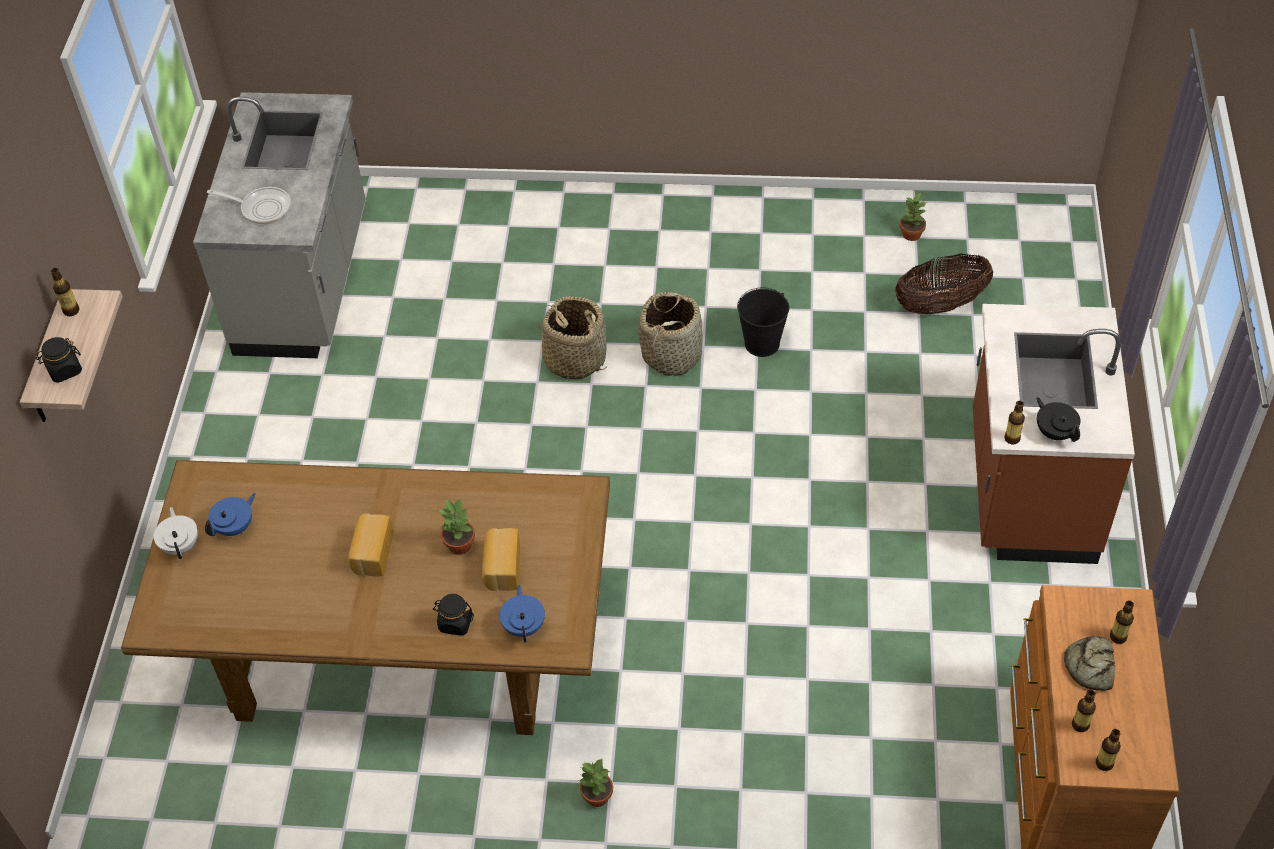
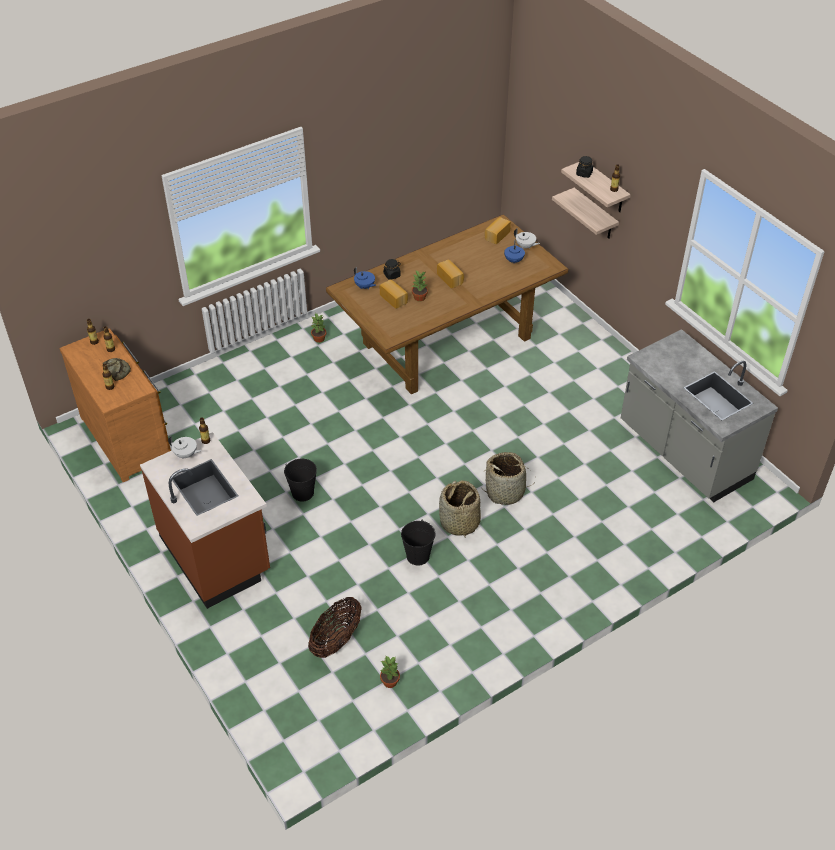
camera: 140 degrees right, 5 degrees down
(67, 429) = (594, 215): none -> shelf
(194, 601) = (496, 235): none -> bread
(262, 208) = (675, 359): frying pan -> none
(845, 513) = (302, 492): none -> black bucket
(1055, 432) = (186, 455): black teapot -> white teapot

